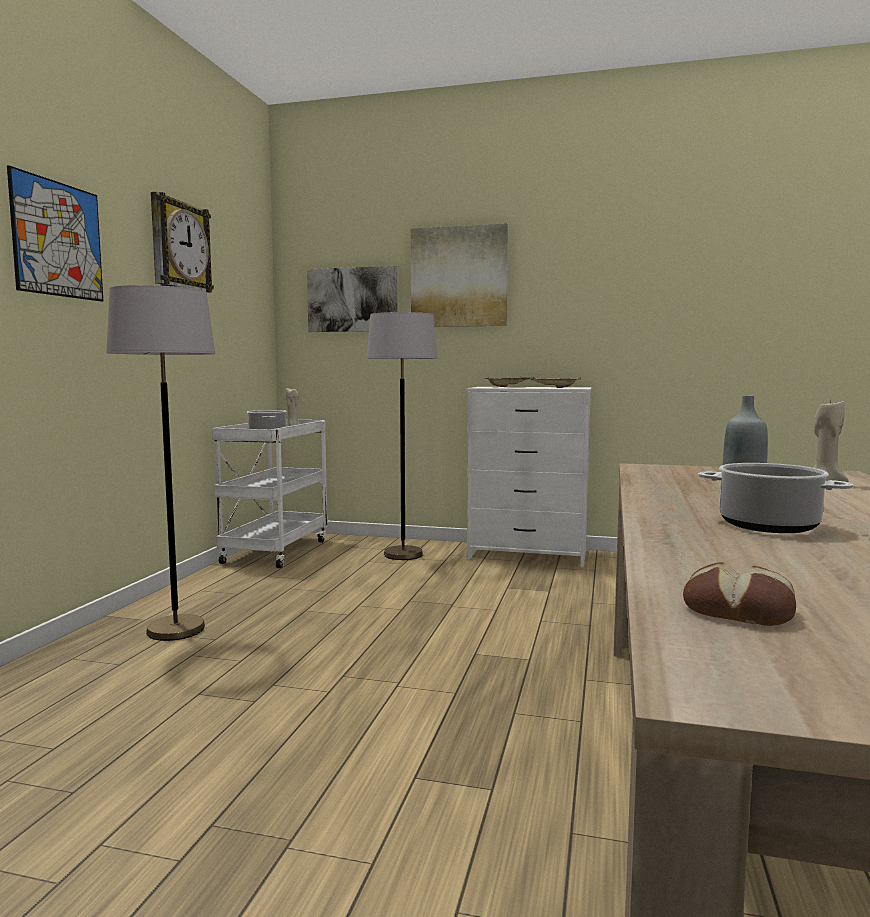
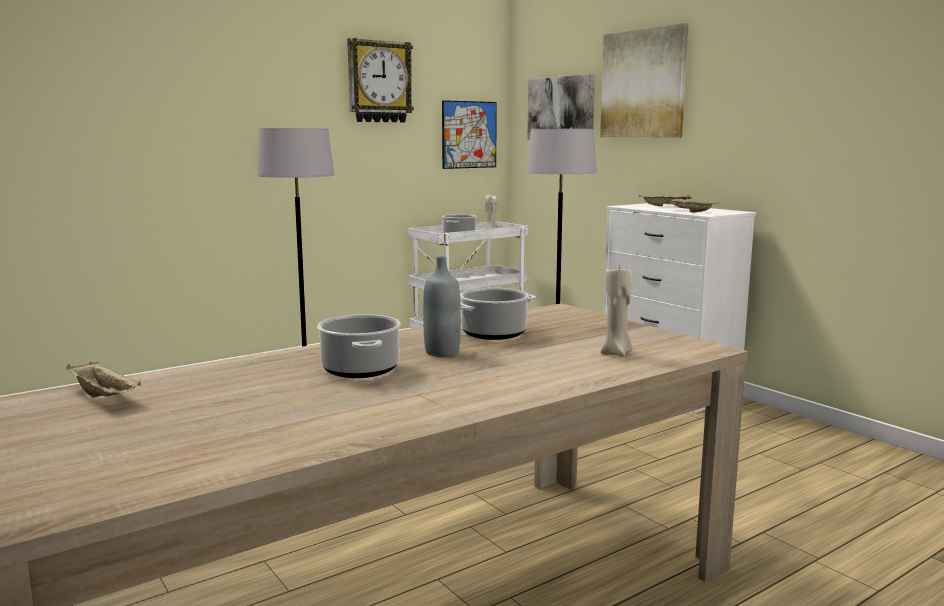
camera: 40 degrees right, 5 degrees up
(58, 239) = (253, 91): picture -> picture (469, 134)
(697, 486) = (493, 334): none -> cooking pot
(739, 609) = (105, 397): bread -> beige tray

